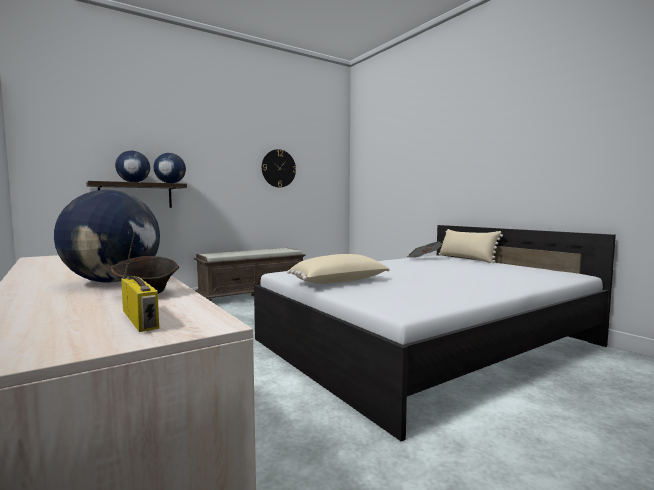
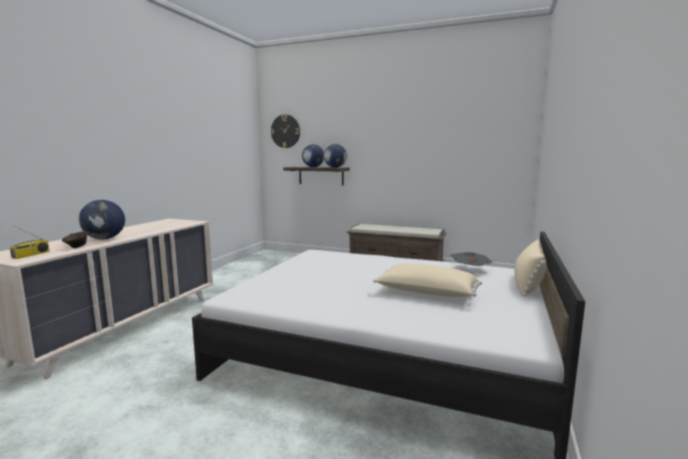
camera: 55 degrees right, 5 degrees up
(278, 168) = (440, 149): wall clock -> wall clock (285, 131)
(340, 282) = (300, 268): beige pillow -> beige pillow (426, 293)

